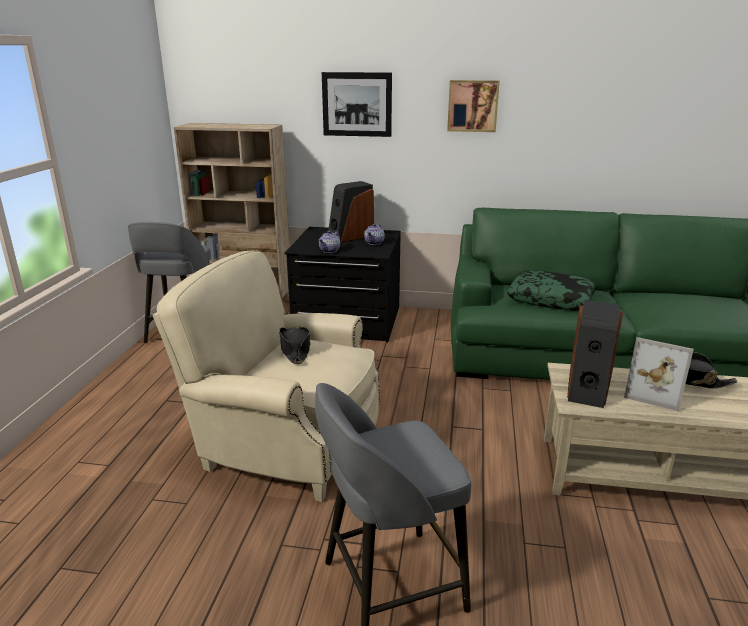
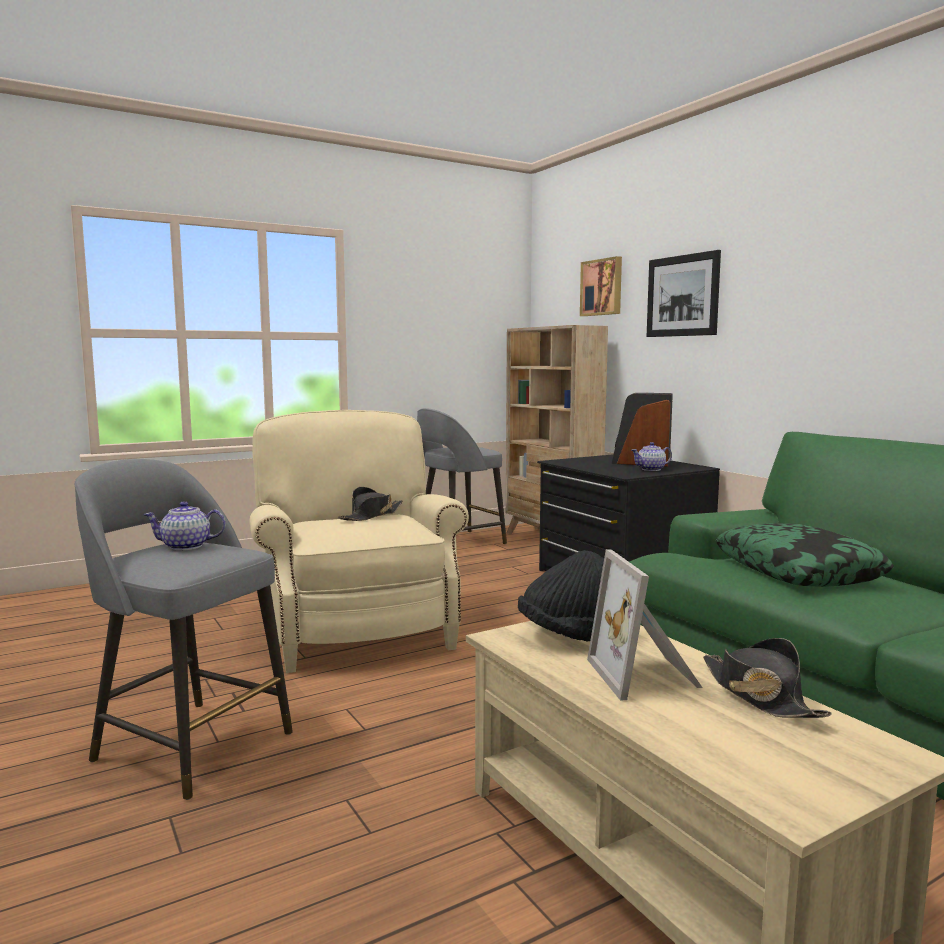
camera: 50 degrees right, 15 degrees down
(330, 250) = (583, 466): teapot -> teapot (186, 546)
(472, 106) = (818, 283): picture -> picture (602, 287)
(588, 388) = (570, 636): speaker -> black hat

